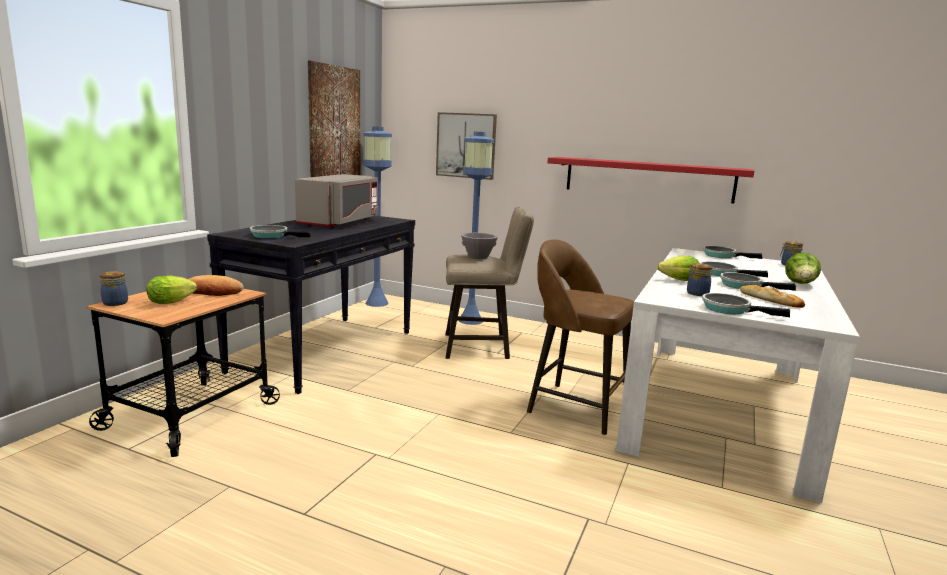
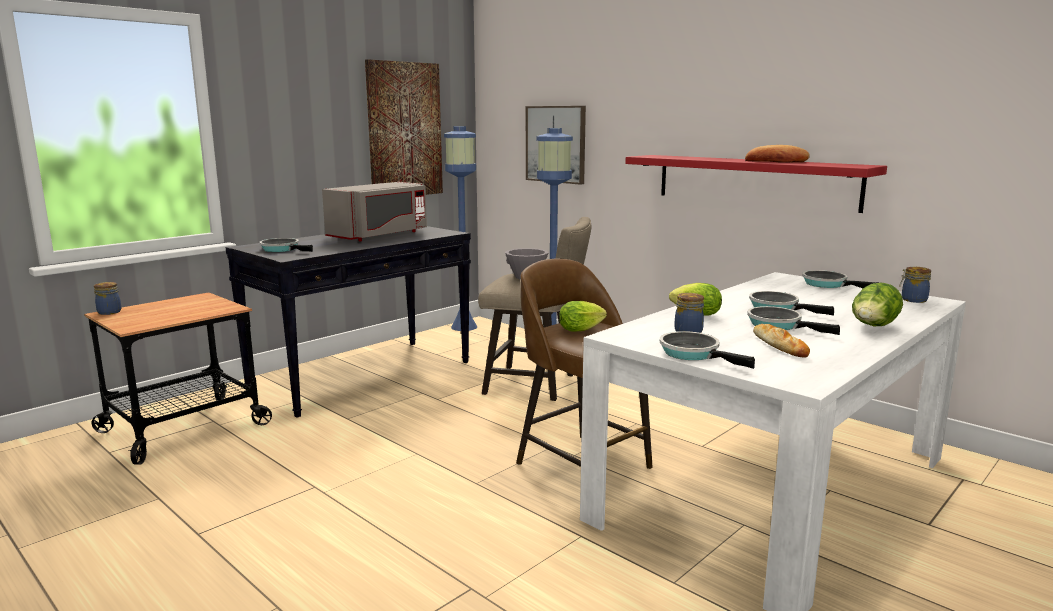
camera: 20 degrees right, 0 degrees up
(173, 302) = (157, 314): lettuce -> lettuce (583, 330)
(211, 292) = (203, 305): bread -> bread (775, 161)

